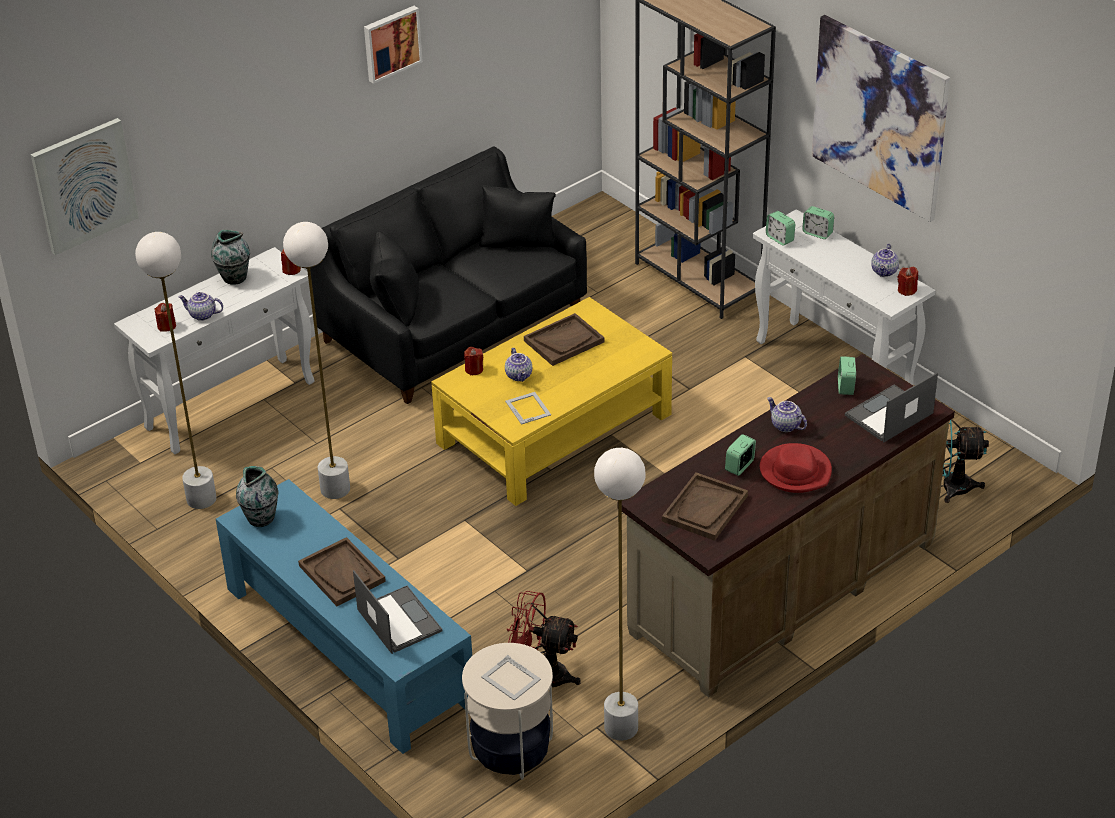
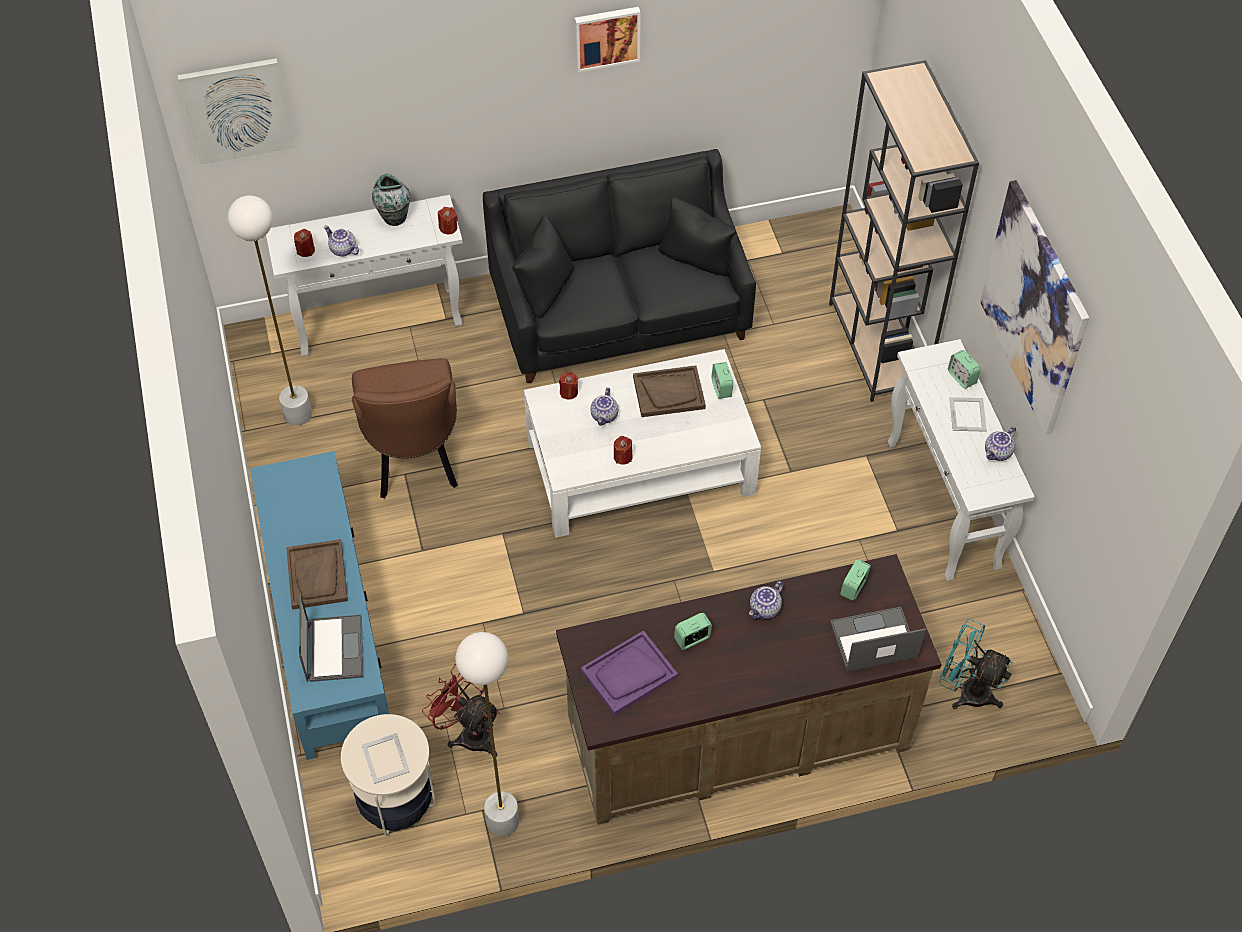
camera: 25 degrees right, 15 degrees up
(261, 518) = (287, 484): vase -> none
(335, 489) = (412, 452): white floor lamp -> brown armchair
(528, 407) = (590, 456): picture frame -> picture frame (968, 414)
(555, 428) = (641, 465): yellow coffee table -> white coffee table
(705, 509) = (629, 674): brown tray -> purple tray
(779, 238) = (920, 370): alarm clock -> alarm clock (721, 388)
(785, 426) = (765, 609): teapot -> teapot turned 120 degrees counterclockwise
(795, 471) = (740, 668): red hat -> none
(907, 290) = (1005, 485): red candle -> red candle (623, 457)

